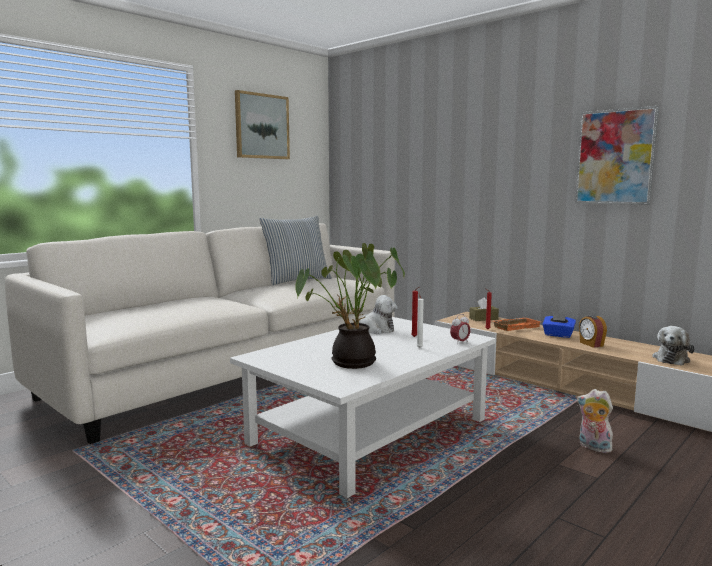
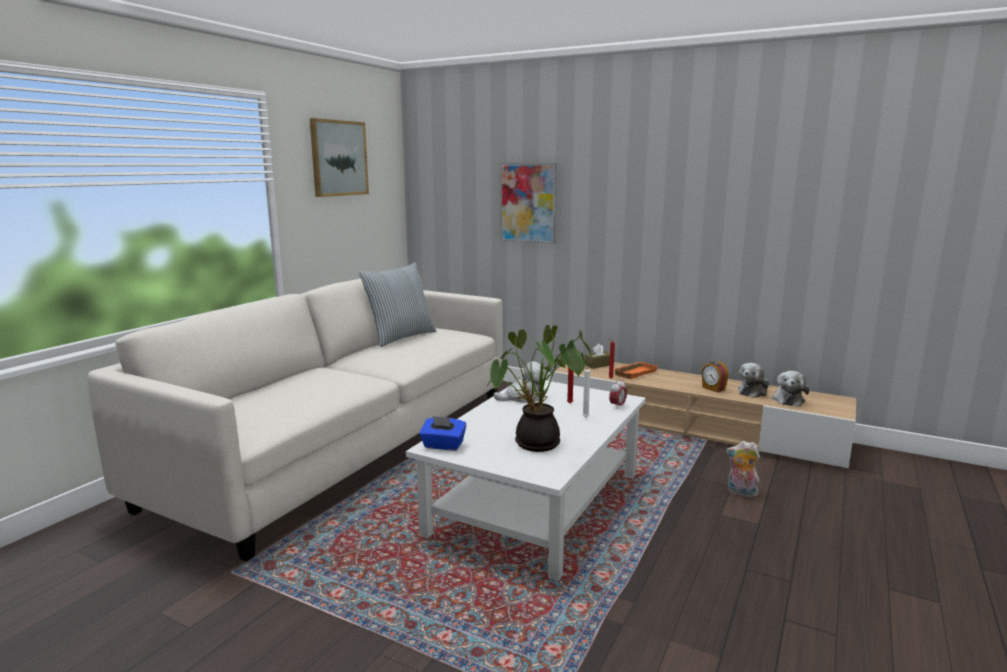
camera: 15 degrees left, 5 degrees up
(558, 335) = (678, 380): blue tissue box -> blue tissue box (443, 445)
(615, 157) = (730, 206): picture -> picture (528, 203)
(635, 349) = (753, 391): none -> plush toy

